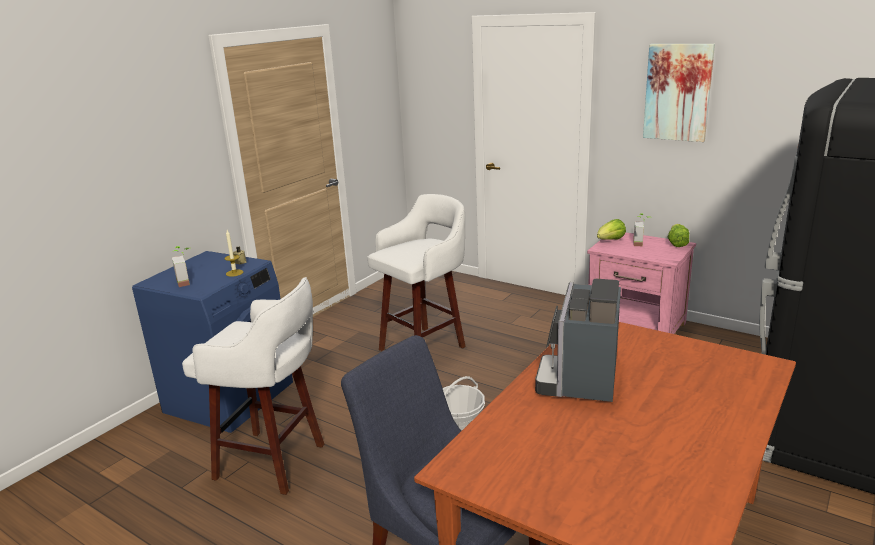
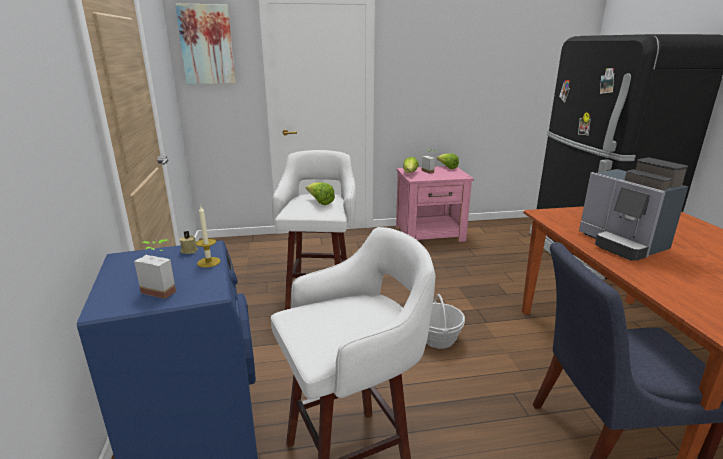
camera: 45 degrees left, 0 degrees up
(417, 249) = (320, 202): none -> lettuce
(678, 92) = (438, 58): picture -> picture (207, 45)

